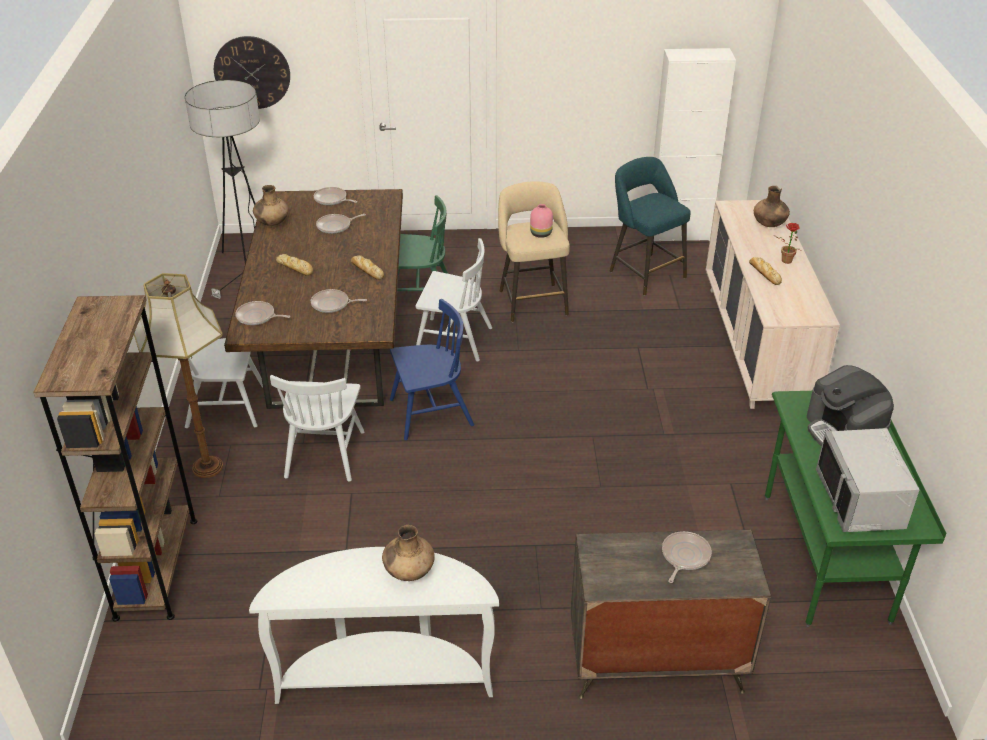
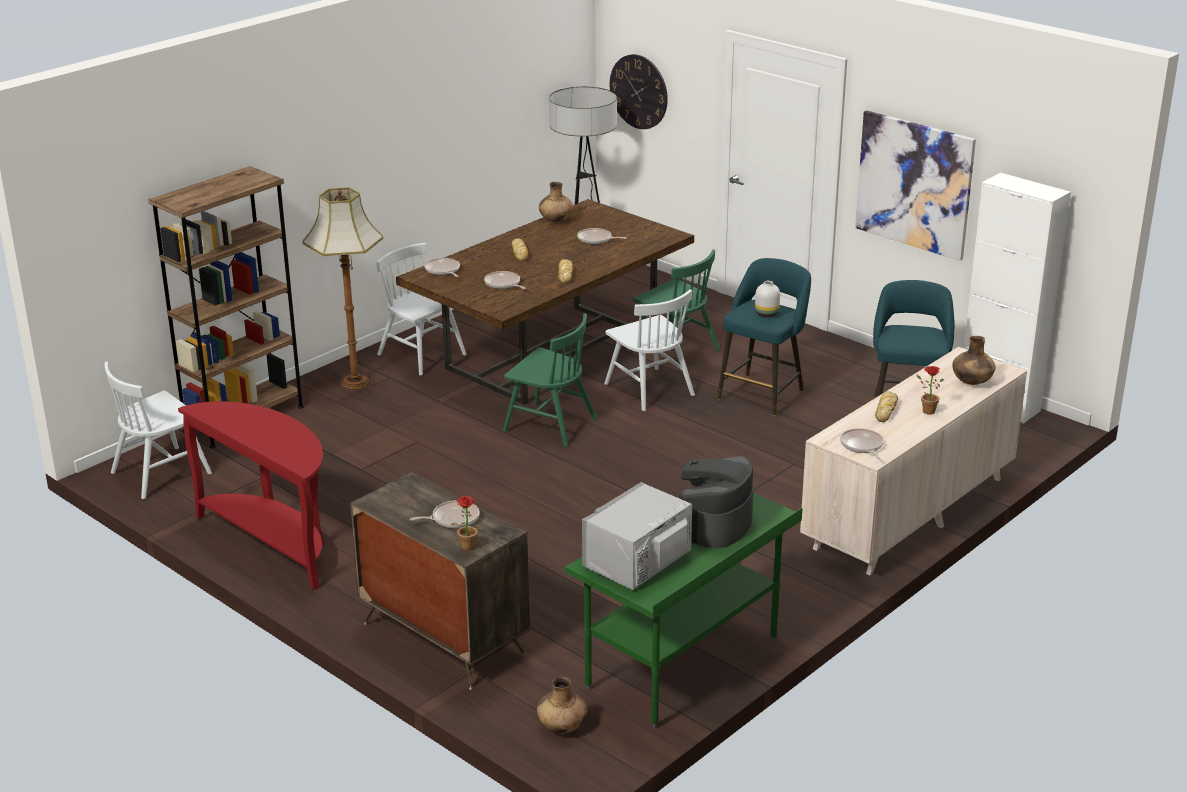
camera: 45 degrees right, 10 degrees down
(324, 454) = (437, 412): white chair -> white chair (161, 472)
(332, 199) = (626, 222): frying pan -> frying pan (862, 446)
(385, 675) = (274, 542): white console table -> red console table
(409, 571) = (286, 437): brown vase -> brown vase (562, 726)
(430, 413) = (549, 425): blue chair -> green chair
(532, 300) = (763, 393): beige stool -> turquoise stool
(540, 233) = (766, 313): pink vase -> white vase
(576, 81) = (914, 184): none -> picture
(742, 577) = (467, 548): none -> potted plant

